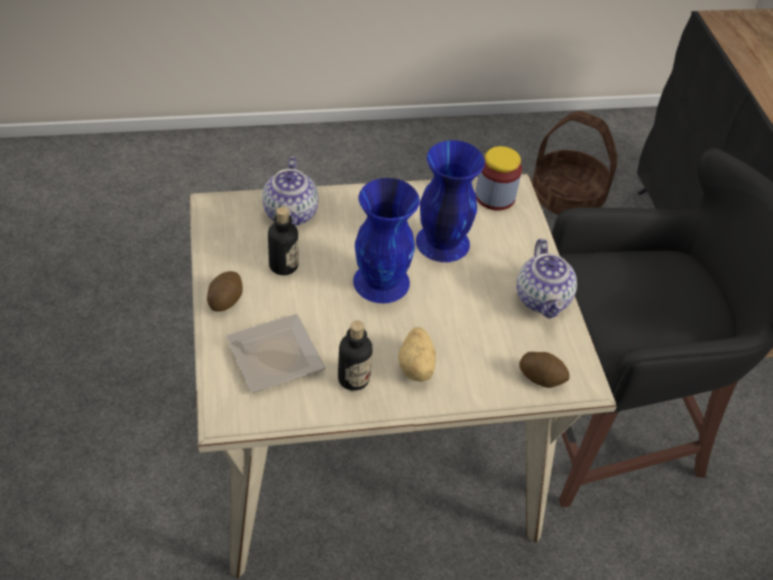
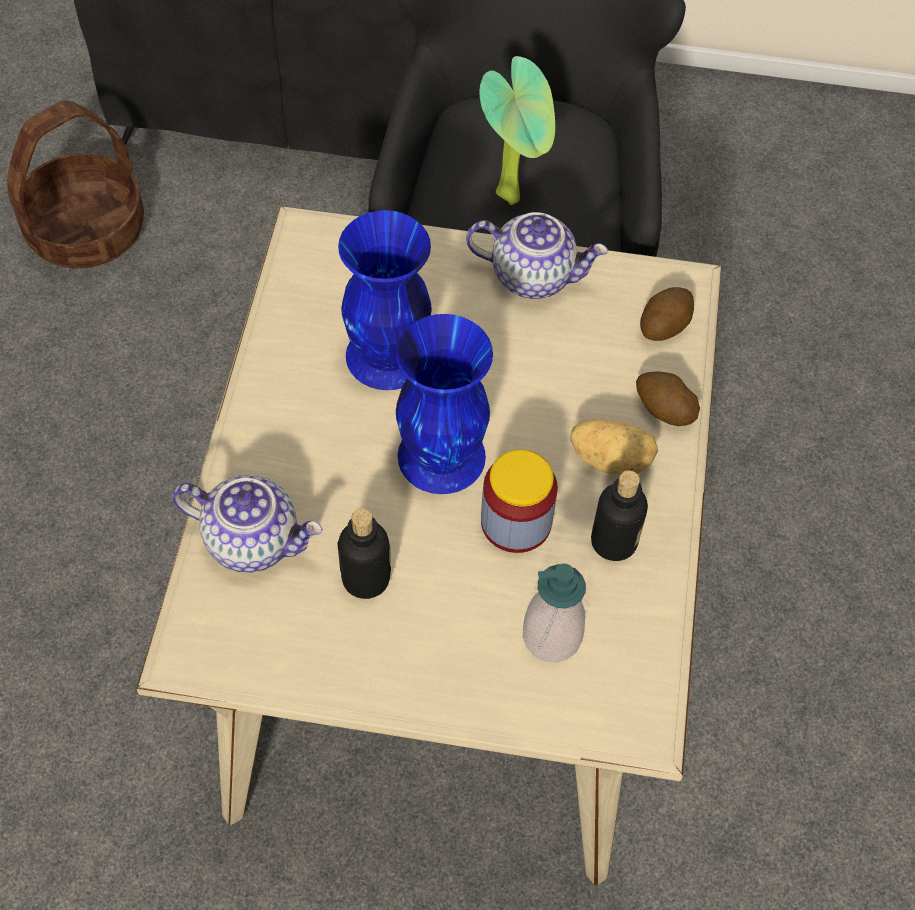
camera: 70 degrees left, 10 degrees up
(225, 299) = (412, 679): potato -> potato (663, 409)
(273, 359) = (552, 636): plate -> soap dispenser
(495, 197) = (317, 261): jar -> jar (516, 522)
(627, 297) = (514, 195): none -> potted plant

